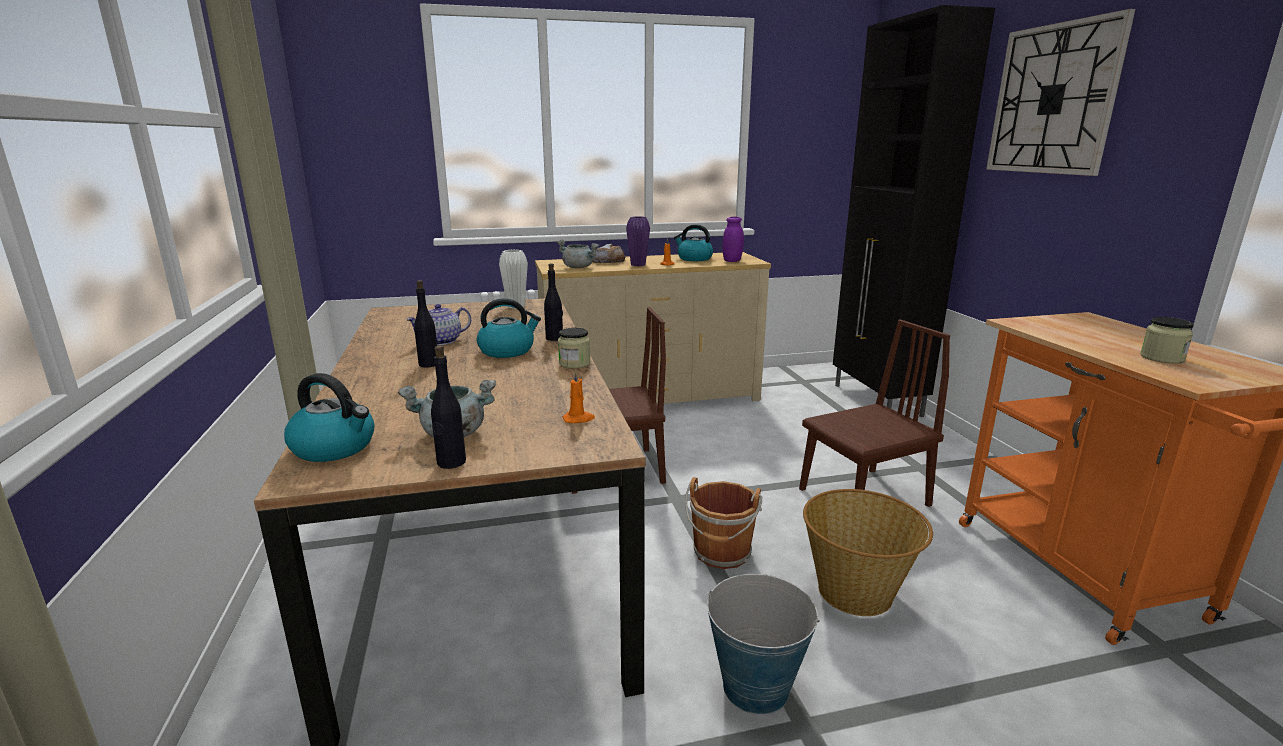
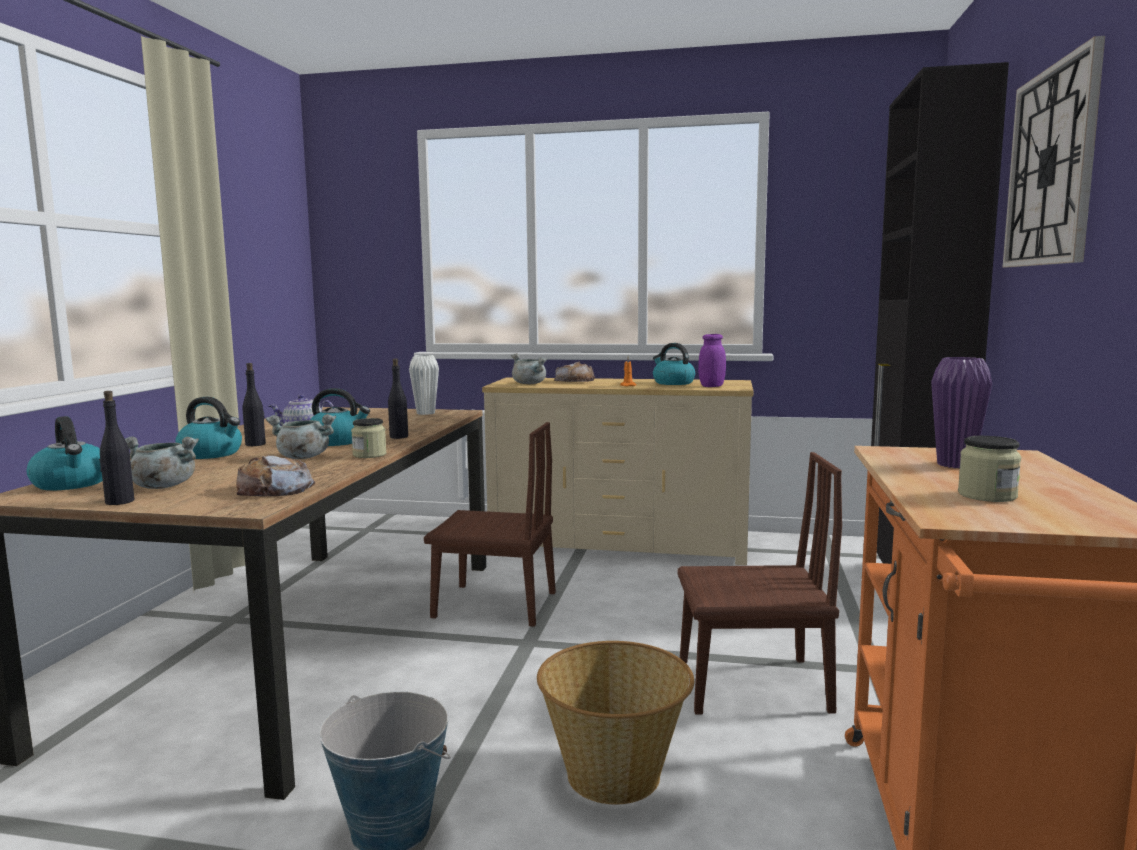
camera: 25 degrees right, 10 degrees down
(408, 383) = (212, 454): none -> kettle
(516, 375) = (302, 457): none -> grey cooking pot
(579, 419) = (275, 489): orange candle -> bread
(638, 265) = (596, 384): purple vase -> purple vase (955, 465)
(722, 554) = (510, 702): brown bucket -> none

